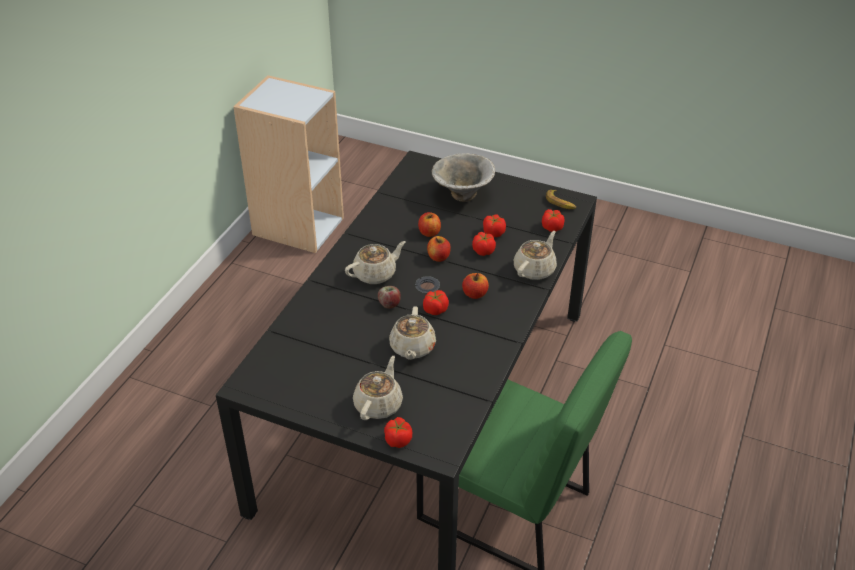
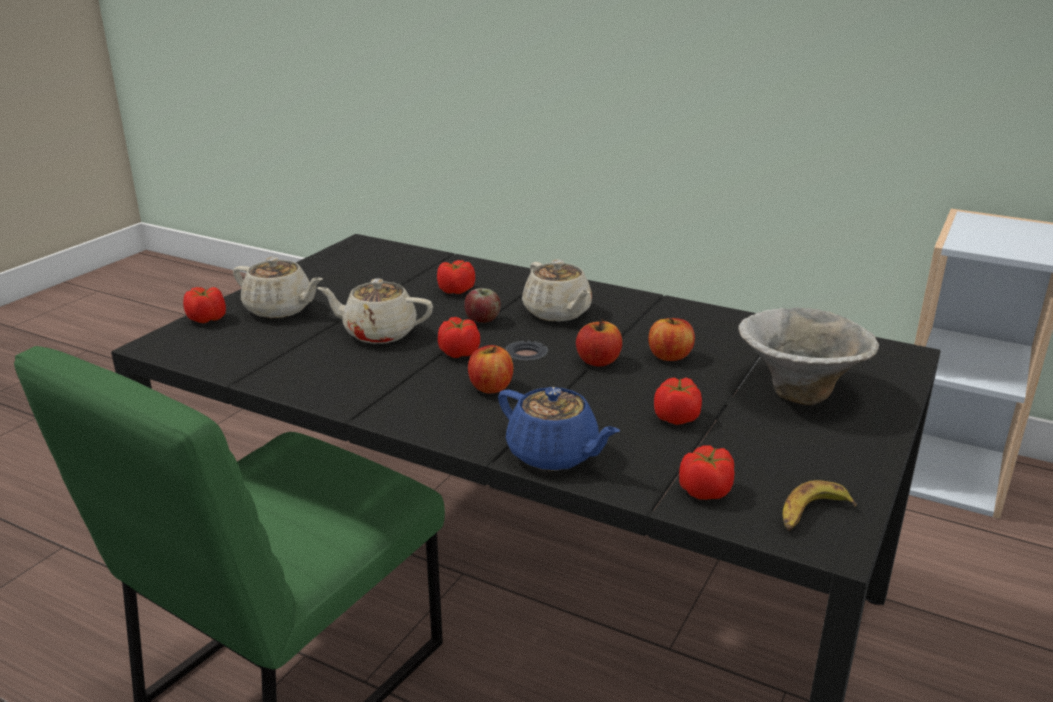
camera: 95 degrees right, 15 degrees down
(483, 251) = (616, 403): tomato -> tomato (456, 290)
(535, 269) = (554, 454): beige teapot -> blue teapot

